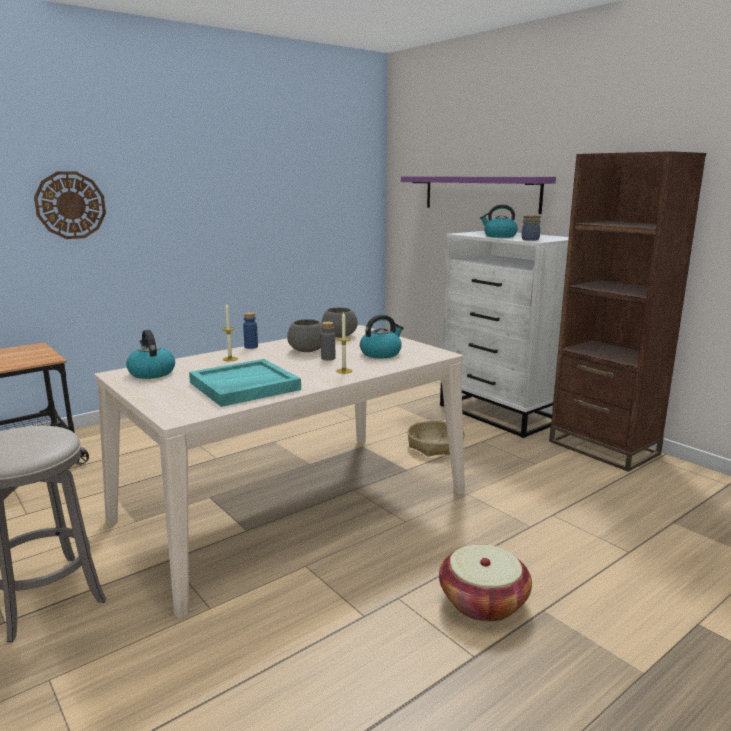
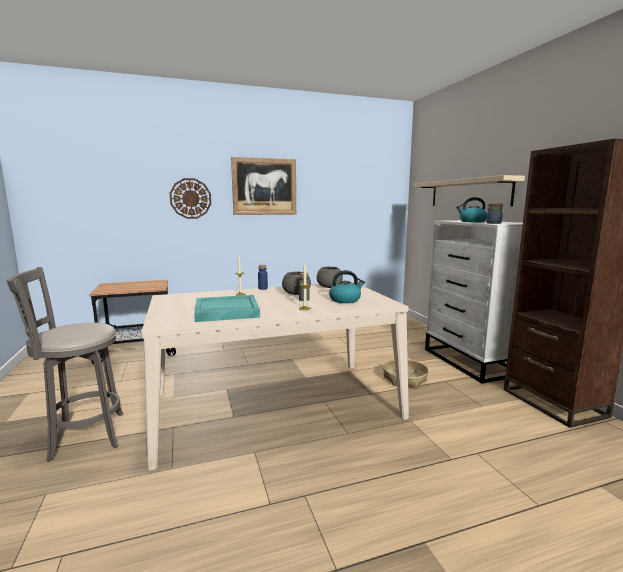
camera: 20 degrees right, 5 degrees down
(151, 373) = (183, 298): kettle -> none
(187, 183) = (264, 186): none -> picture
(480, 193) = (468, 193): purple shelf -> beige shelf
(483, 602) = (372, 518): basket -> none

